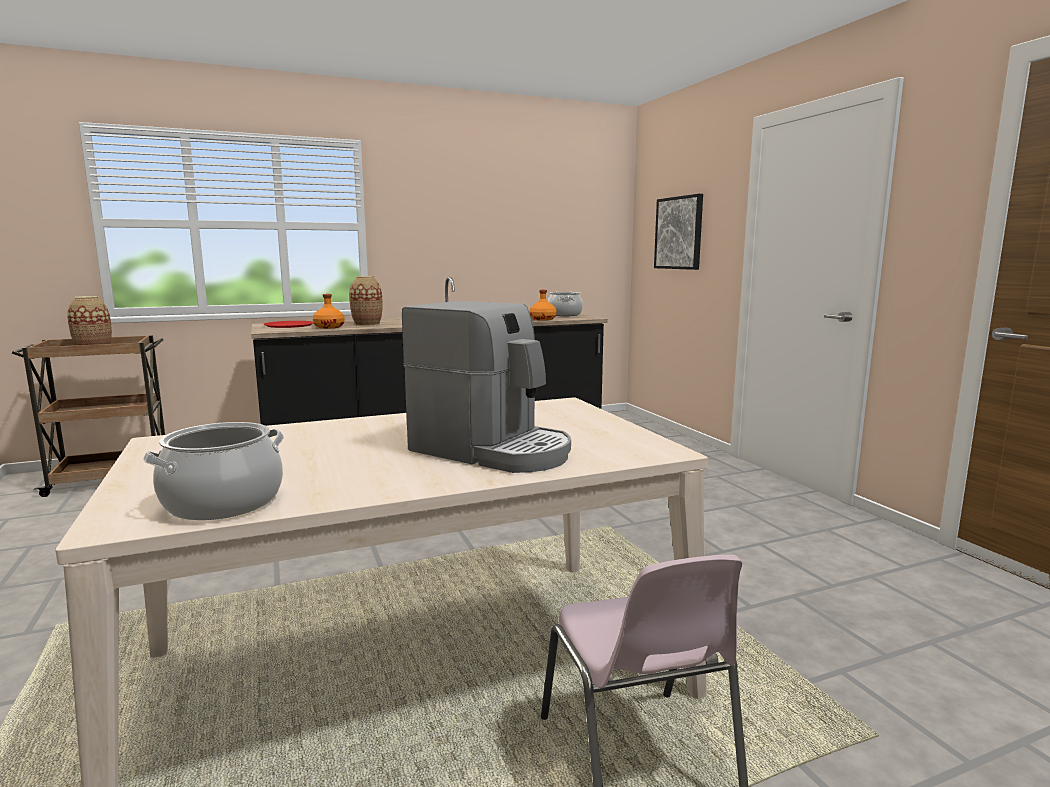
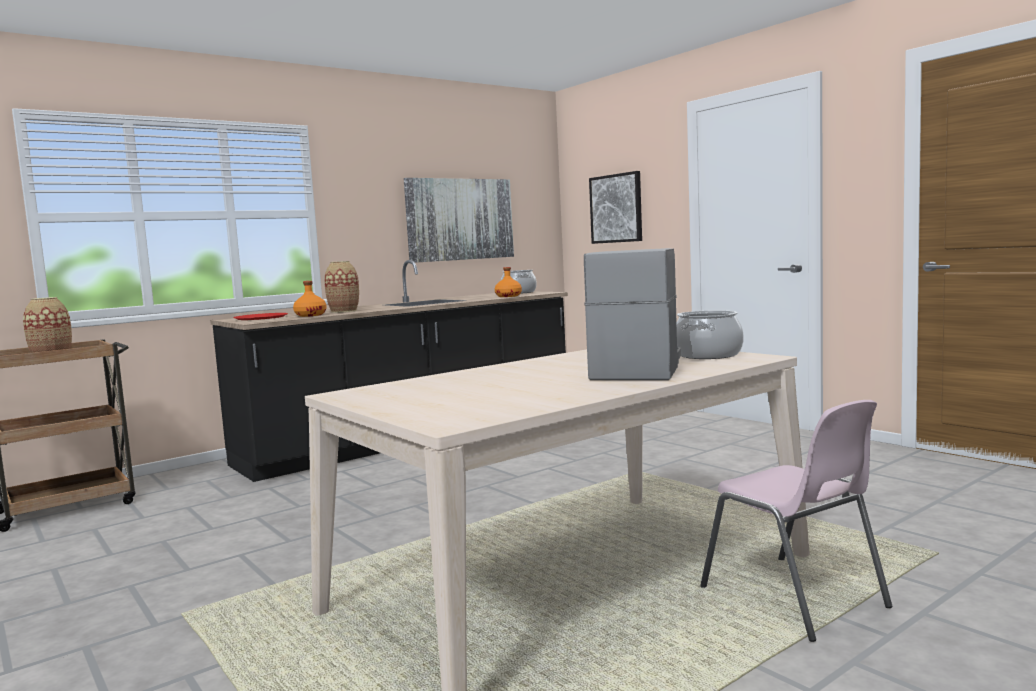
camera: 15 degrees left, 5 degrees down
(223, 503) = (500, 409): cooking pot -> cooking pot (708, 355)
(493, 451) = (637, 369): coffee machine -> coffee machine turned 90 degrees counterclockwise
(518, 237) = (460, 219): none -> picture

